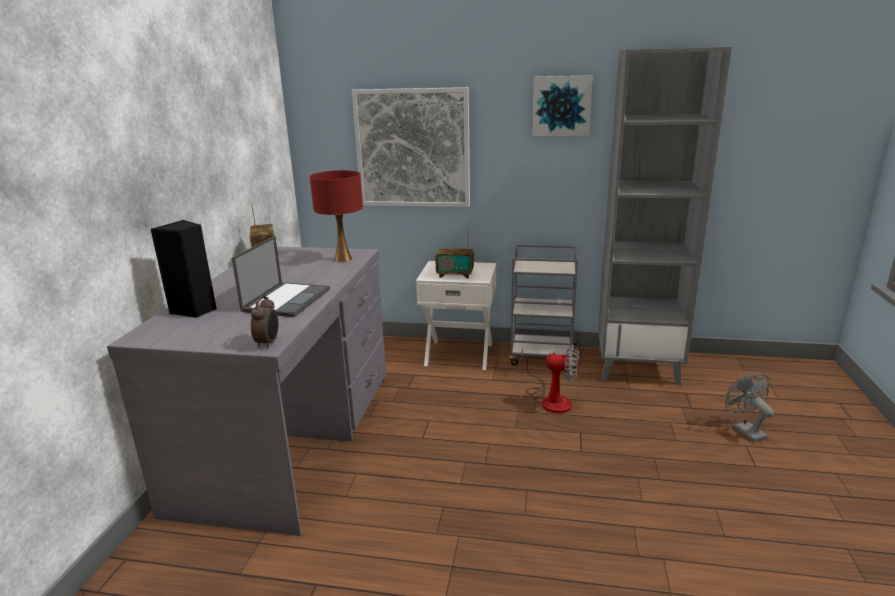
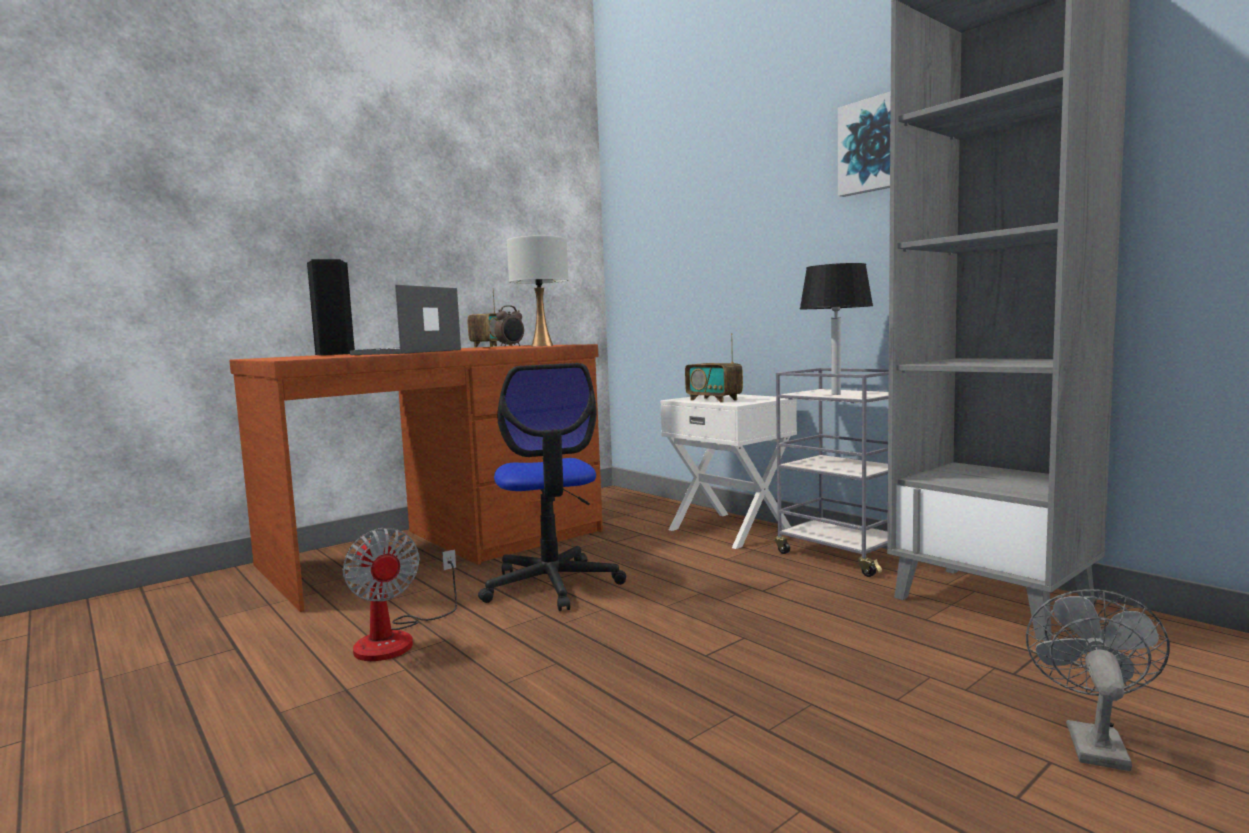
camera: 40 degrees right, 15 degrees down
(268, 343) = (299, 358): alarm clock -> alarm clock (511, 346)
(287, 299) = (407, 352): laptop -> laptop turned 150 degrees clockwise
(291, 438) = (438, 548): grey desk -> brown desk
(343, 259) = (541, 345): red table lamp -> white table lamp
(412, 148) = (707, 240): picture -> none
(431, 439) = (552, 585): none -> office chair
(547, 268) = (835, 394): none -> black table lamp
(550, 399) = (769, 595): fan -> fan (397, 638)

